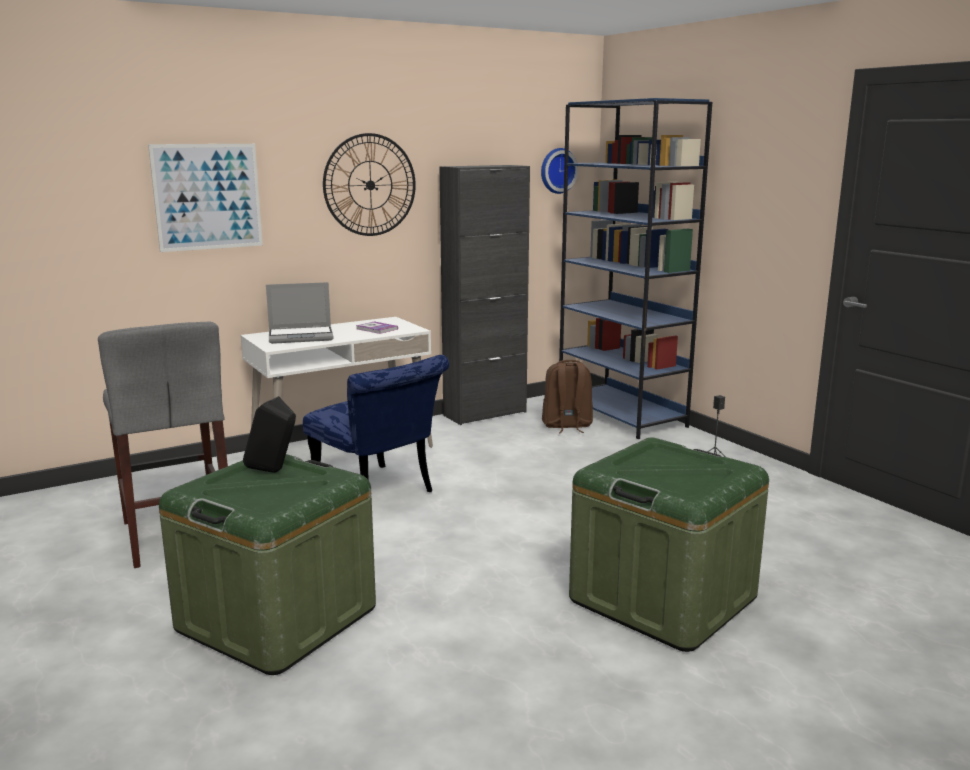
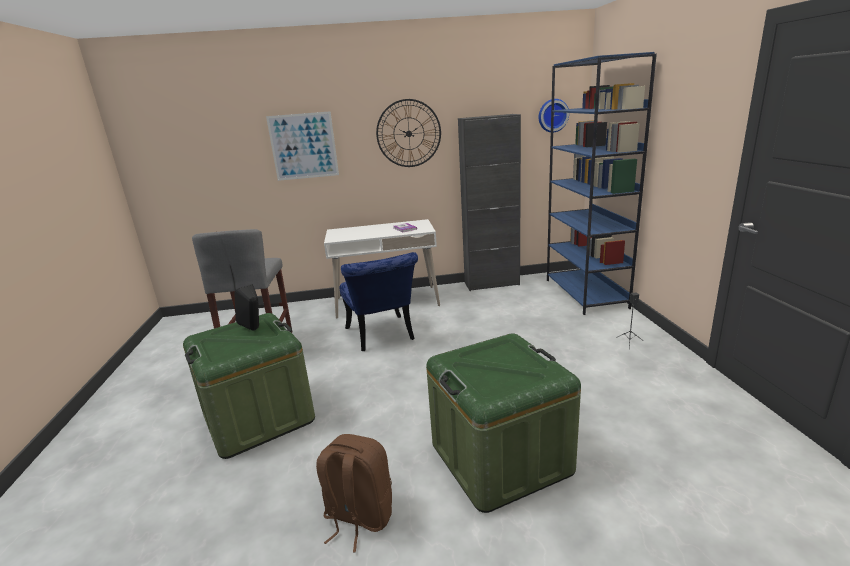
camera: 25 degrees right, 5 degrees up
(302, 336) = (356, 232): laptop -> none
(566, 426) = (539, 298): brown backpack -> brown backpack (358, 517)

